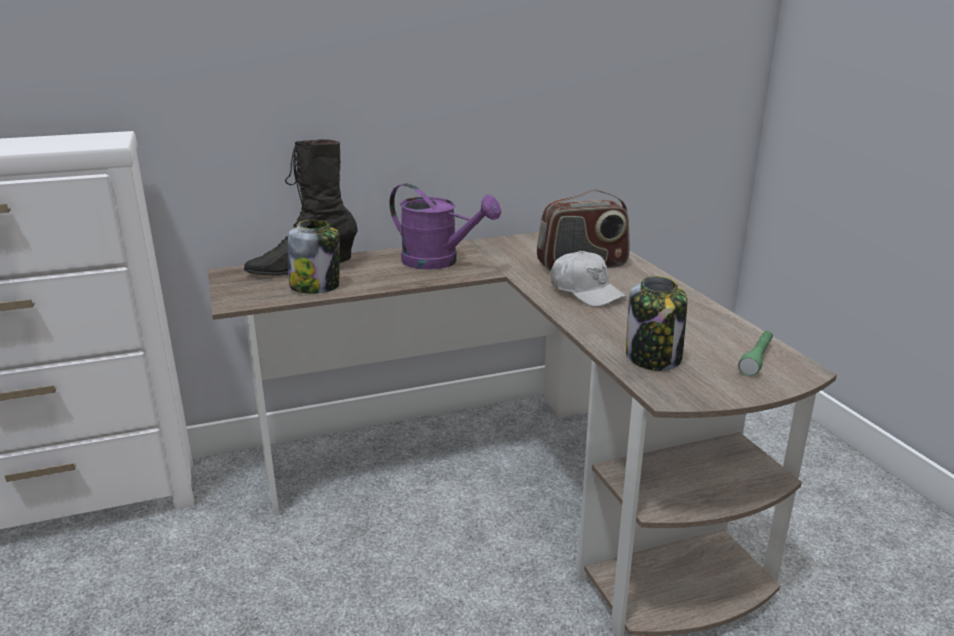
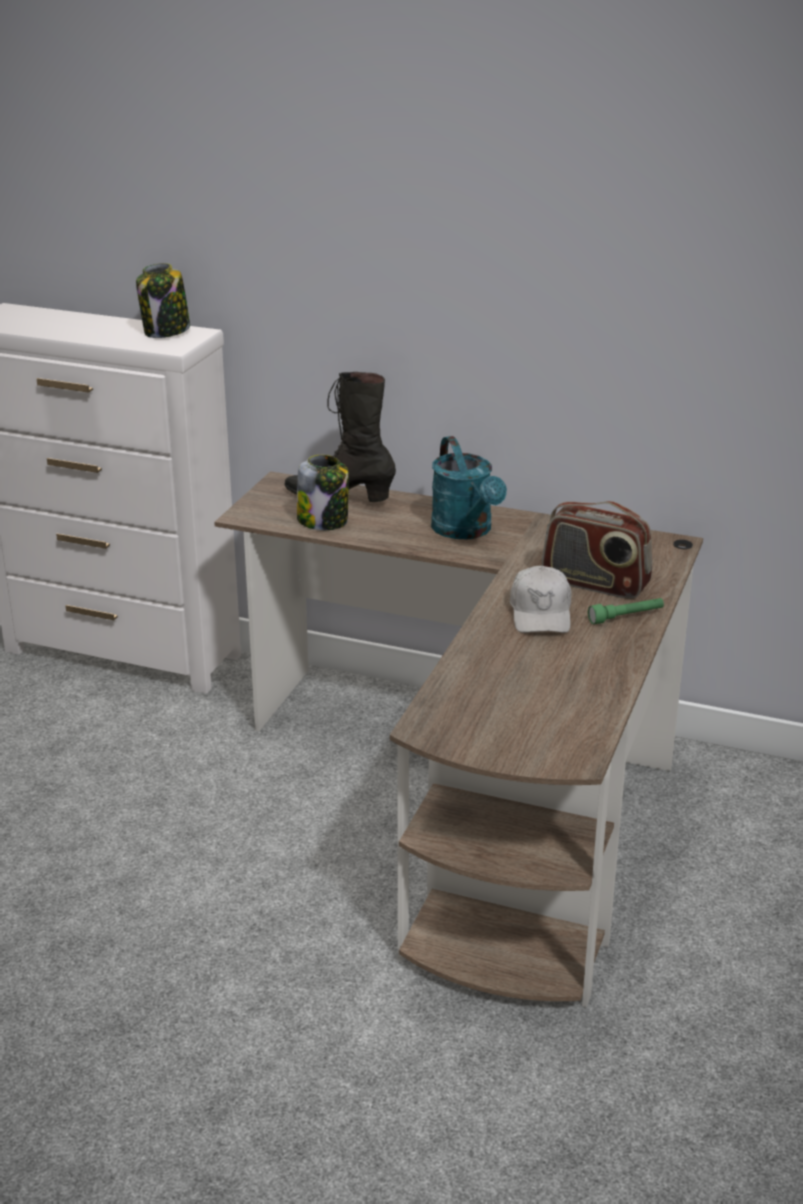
camera: 40 degrees right, 5 degrees up
(439, 262) = (466, 531): purple watering can -> turquoise watering can
(653, 358) = (473, 696): jar -> jar (166, 331)
(757, 359) = (557, 736): green flashlight -> green flashlight (626, 617)

